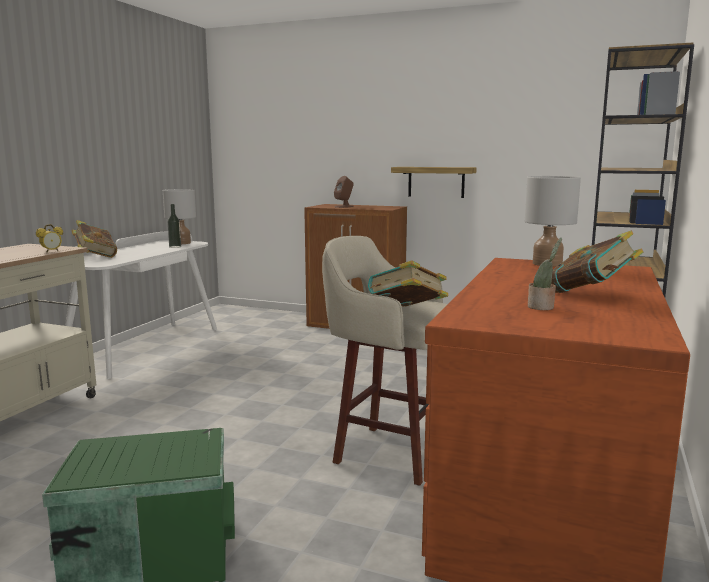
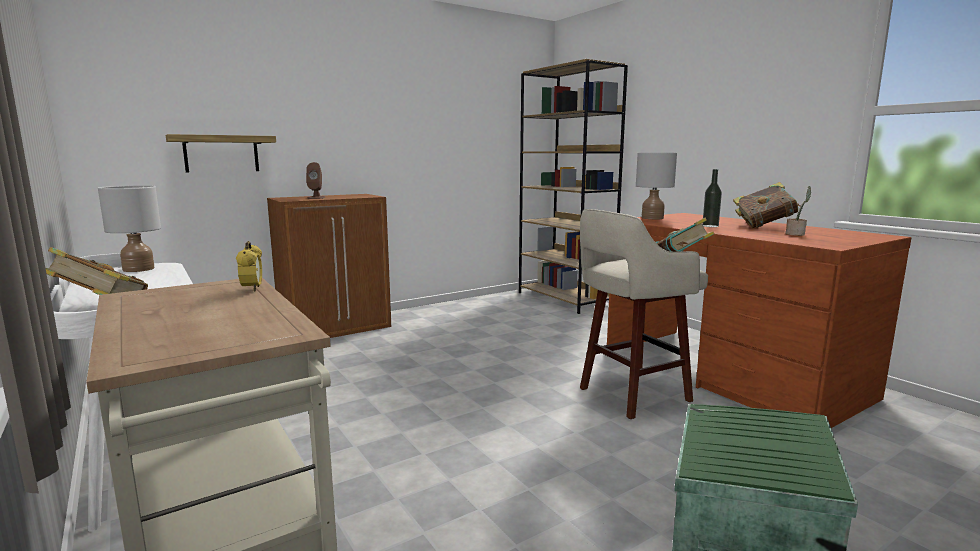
camera: 55 degrees left, 0 degrees up
(175, 247) = (158, 274): bottle -> bottle (710, 226)
(436, 182) = (392, 167): shelf -> shelf (221, 153)

